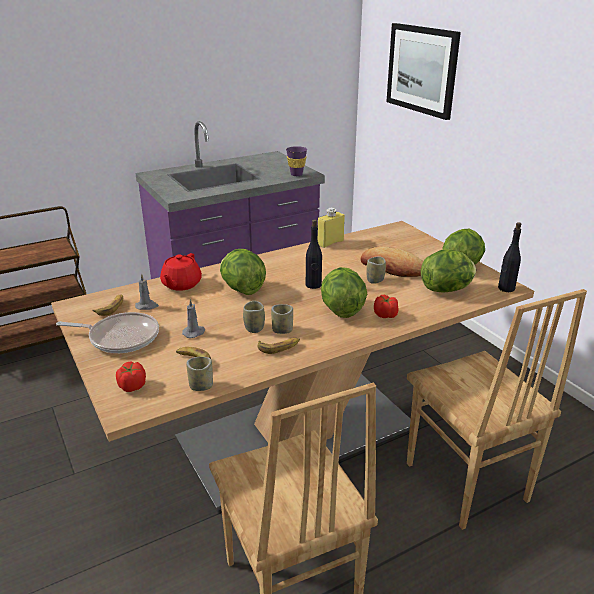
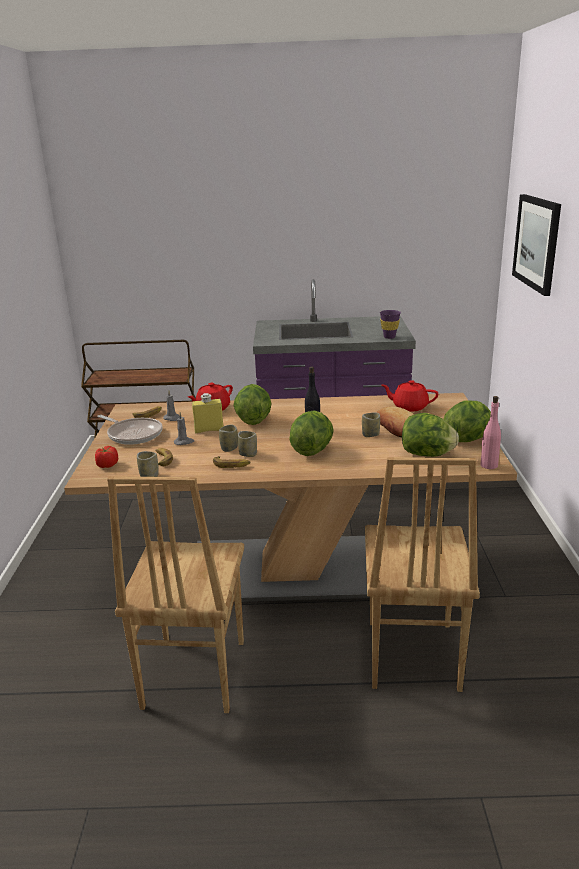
camera: 30 degrees right, 5 degrees down
(330, 243) = (369, 399): yellow bottle -> yellow bottle (209, 430)
(375, 243) = (409, 407): none -> red teapot
(385, 315) = (344, 462): tomato -> none
(506, 288) = (488, 465): black bottle -> pink bottle

